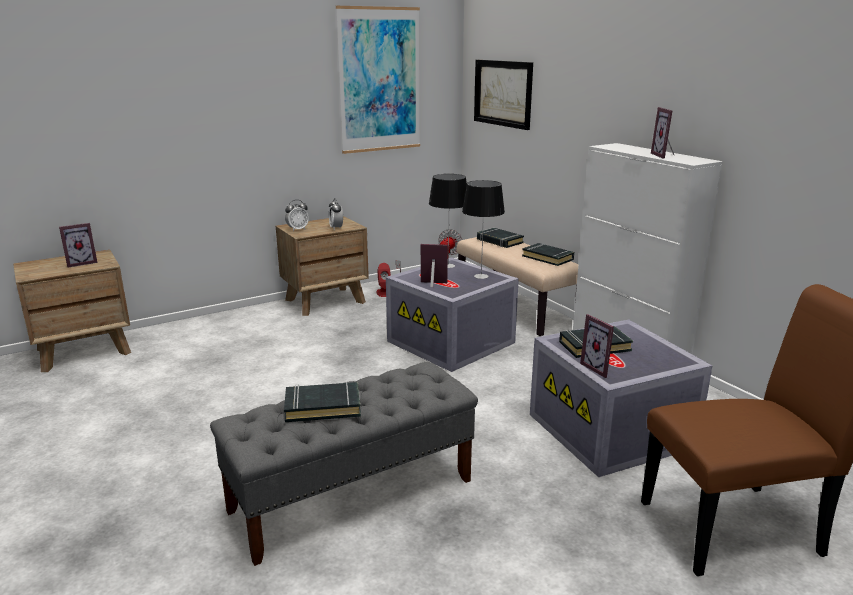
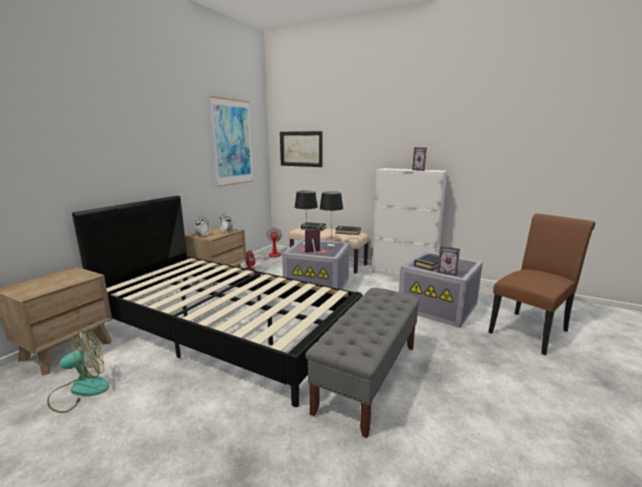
camera: 30 degrees left, 5 degrees down
(54, 398) = (80, 390): none -> fan
(81, 263) = (64, 278): picture frame -> none
(255, 373) = (224, 329): none -> black bed
(323, 407) = (362, 323): black book -> none

